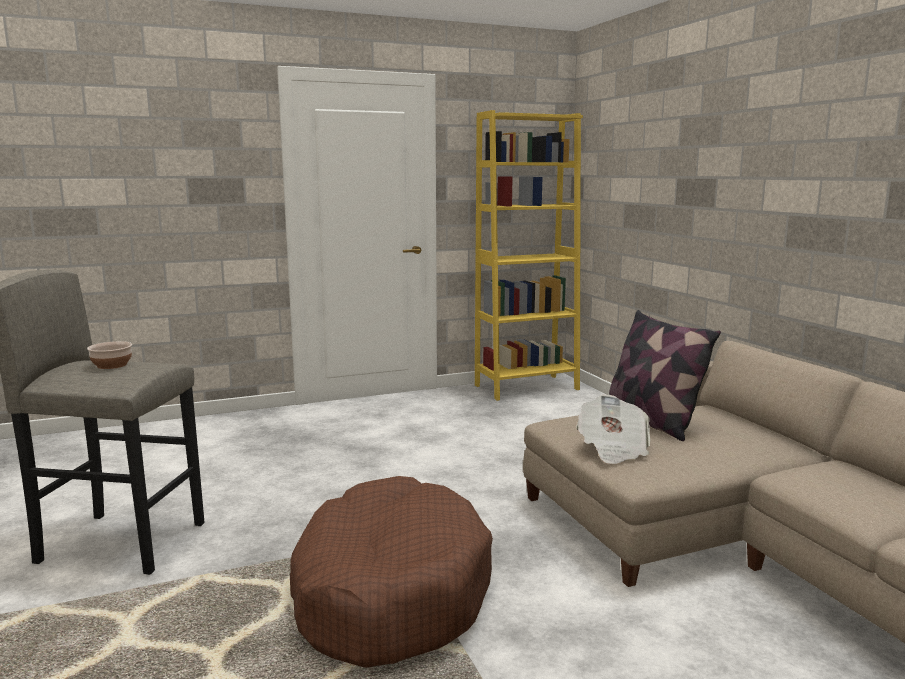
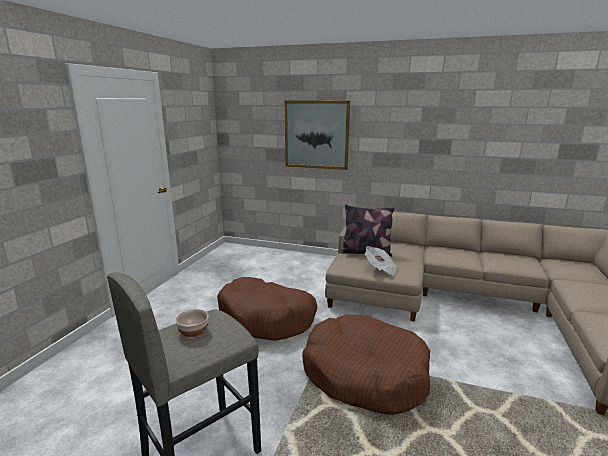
camera: 50 degrees left, 5 degrees up
(420, 472) = (267, 319): none -> brown dog bed
(526, 387) = (223, 255): yellow bookcase -> none
(694, 175) = (316, 135): none -> picture

